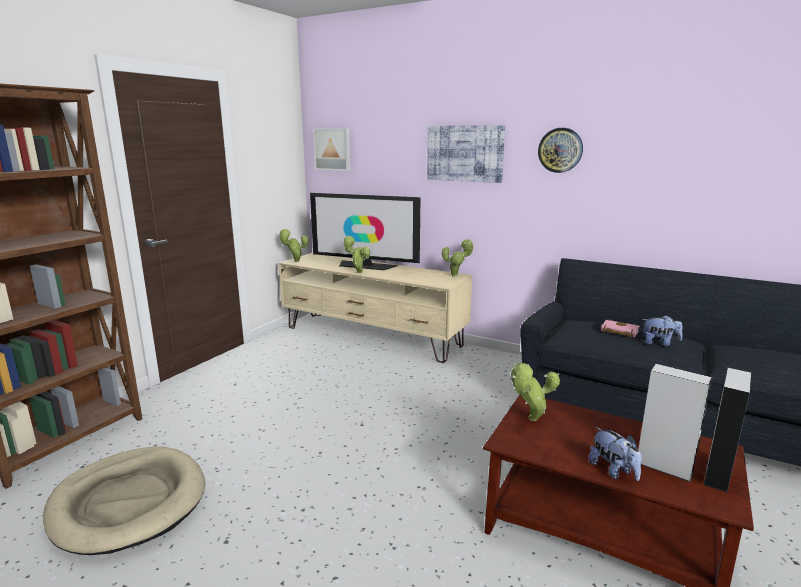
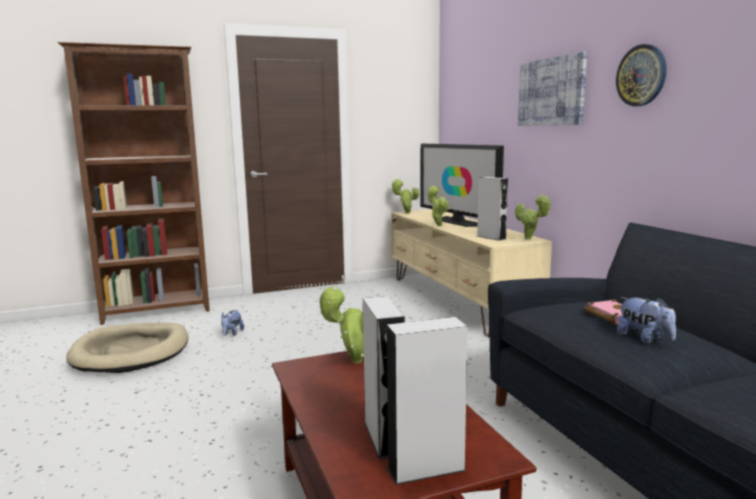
camera: 40 degrees right, 5 degrees down
(333, 149) = (455, 100): picture -> none
(427, 278) = (491, 237): none -> grey speaker
(613, 471) = (327, 419): plush toy -> plush toy (232, 333)

